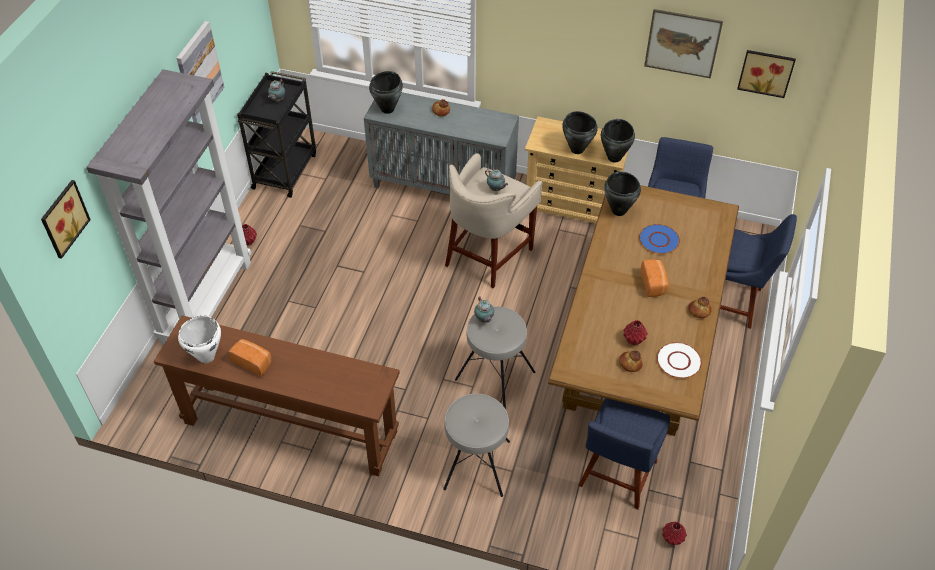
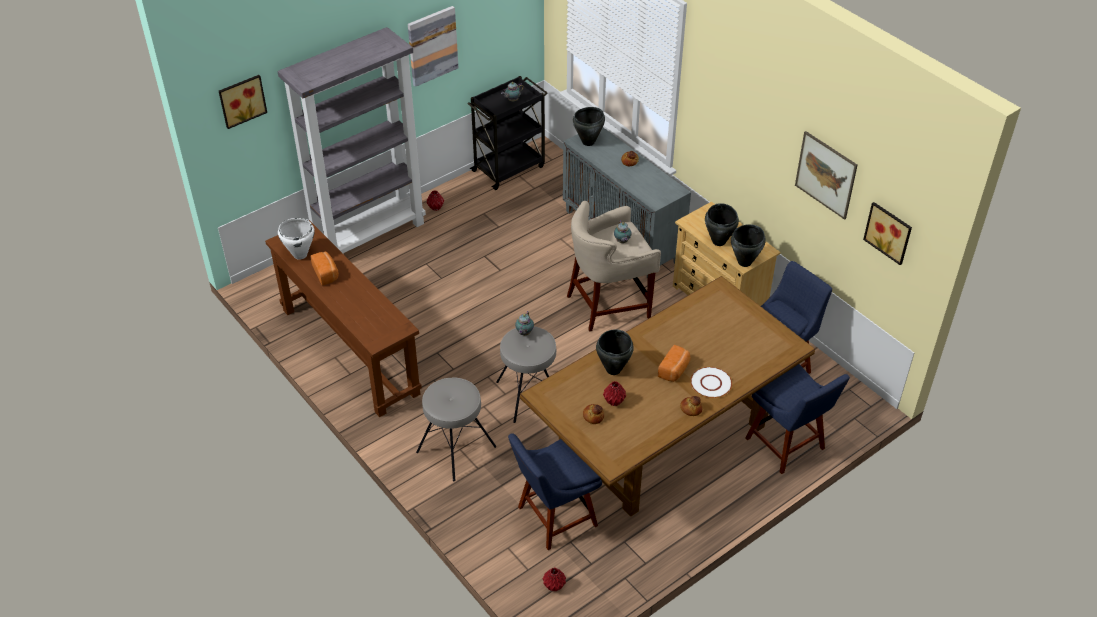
camera: 35 degrees right, 5 degrees down
(618, 211) = (702, 303): black cooking pot -> black cooking pot (613, 369)
(658, 240) = (714, 340): blue plate -> none
(678, 361) = (634, 435): white plate -> white plate (710, 383)

